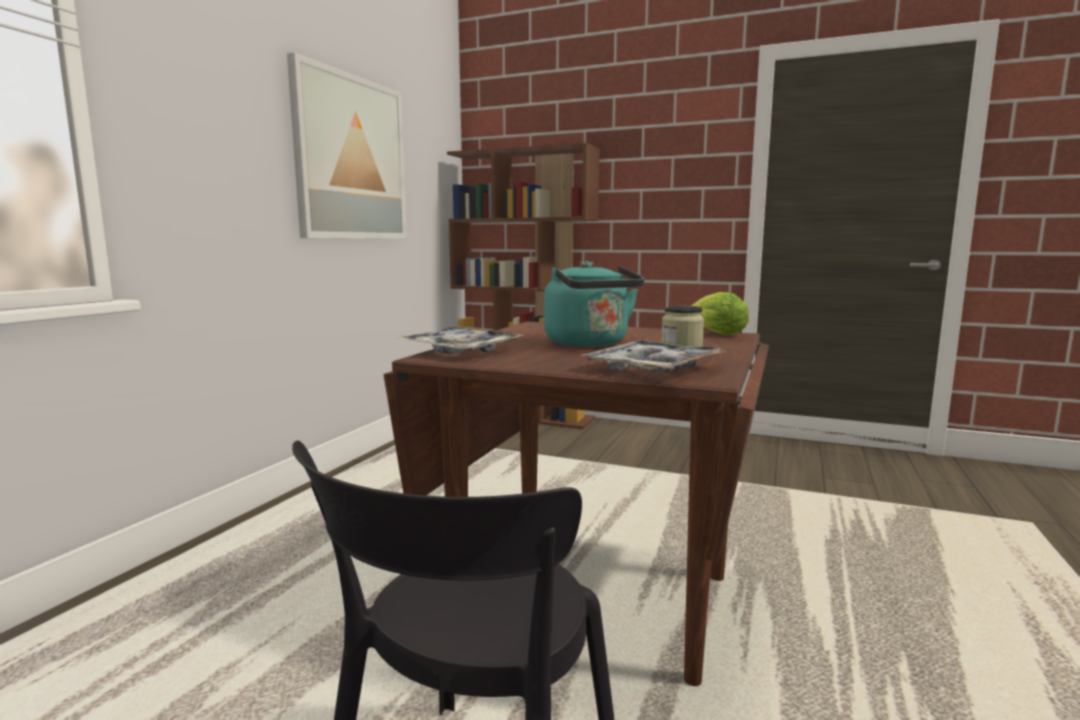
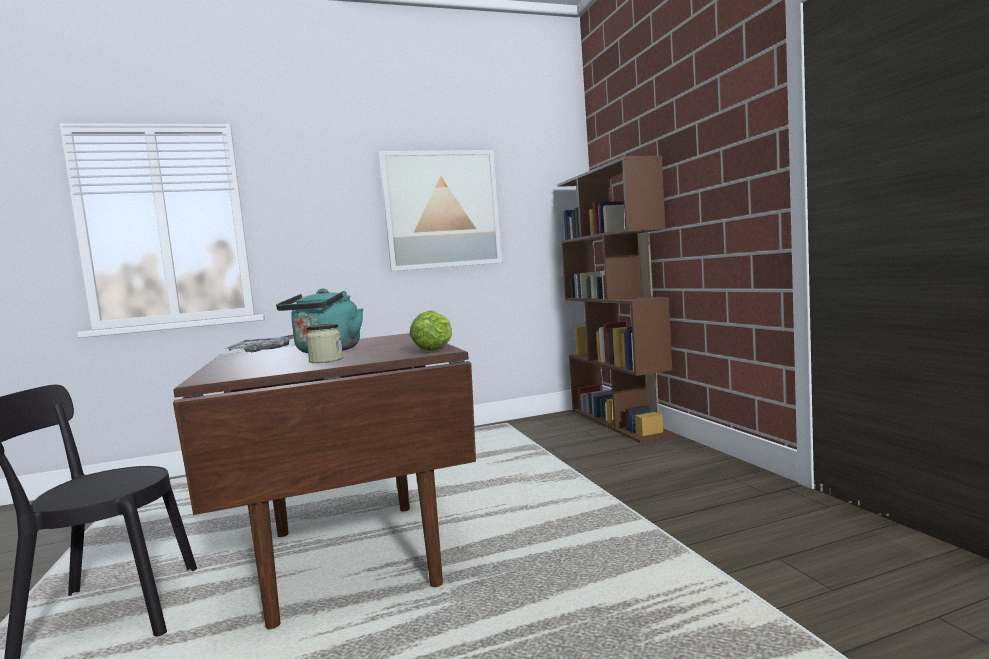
camera: 50 degrees right, 5 degrees down
(652, 368) = (237, 370): tray -> none

